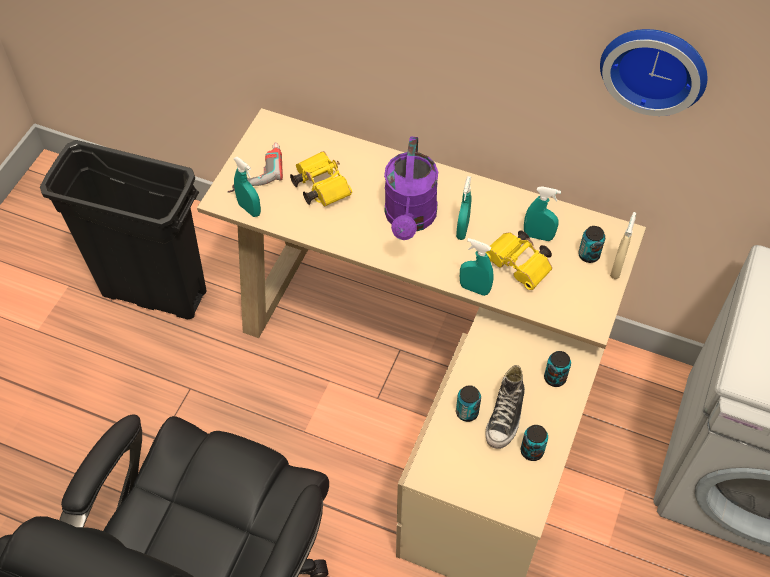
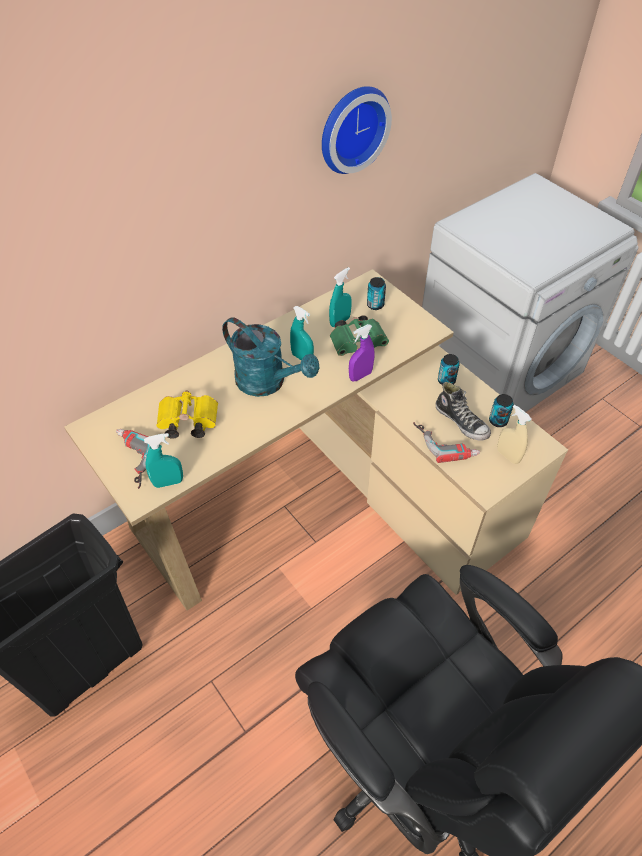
camera: 60 degrees left, 5 degrees down
(410, 219) = (268, 383): purple watering can -> turquoise watering can
(467, 412) = (445, 442): can -> power drill
(474, 289) = (360, 376): turquoise spray bottle -> purple spray bottle
(519, 266) = (359, 343): yellow binoculars -> green binoculars
(616, 268) = (396, 297): beige spray bottle -> beige spray bottle (508, 456)

